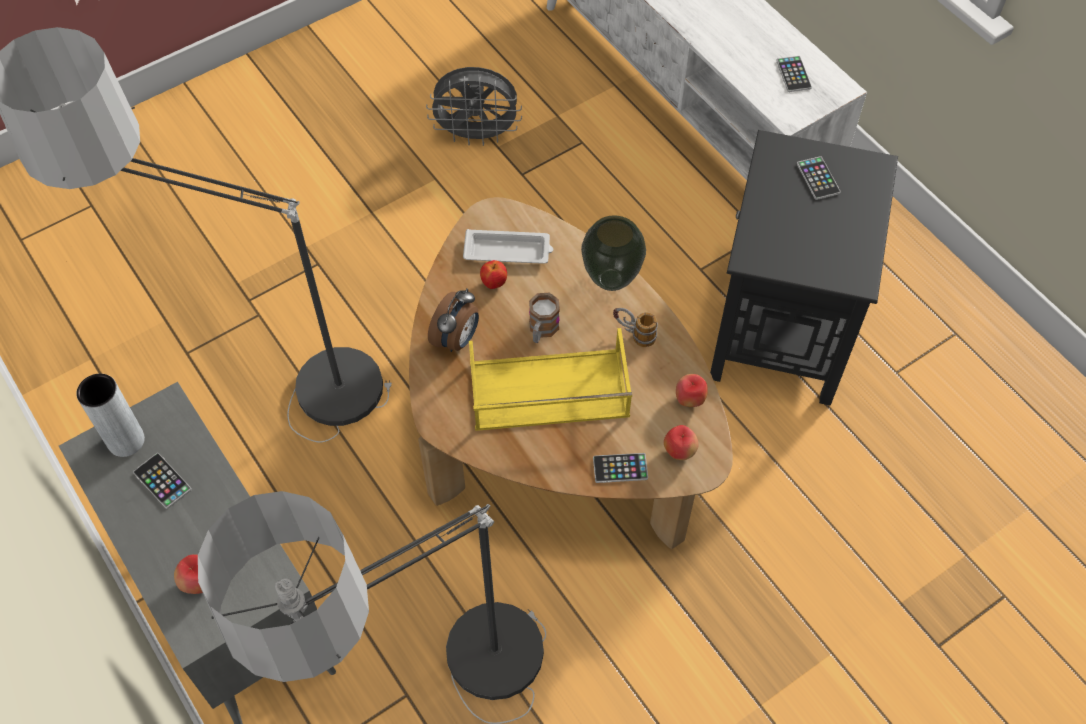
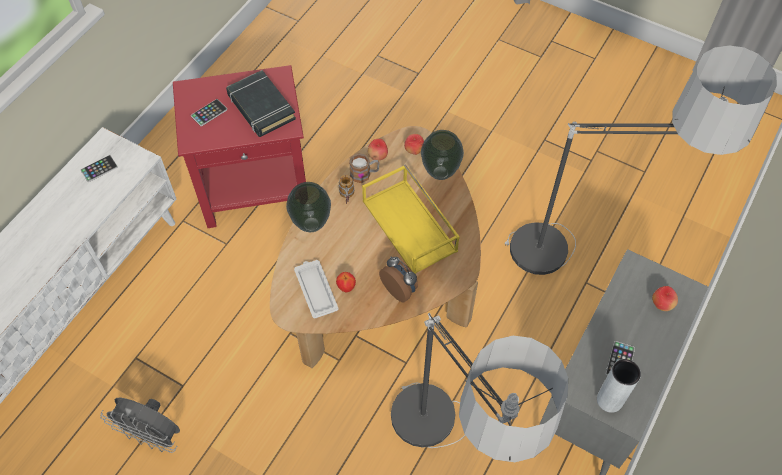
camera: 115 degrees left, 0 degrees up
(457, 339) = (400, 289): alarm clock -> alarm clock turned 45 degrees clockwise
(477, 135) = (153, 435): grey fan -> grey fan turned 135 degrees clockwise
(542, 330) = (369, 246): mug -> mug (364, 174)
(620, 468) = (440, 173): phone -> vase
(780, 330) = (256, 188): black side table -> red side table
(803, 238) = (261, 107): none -> black book

